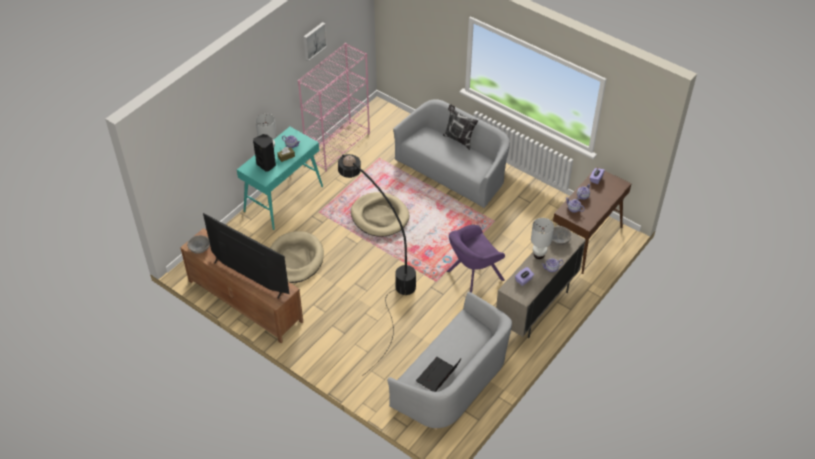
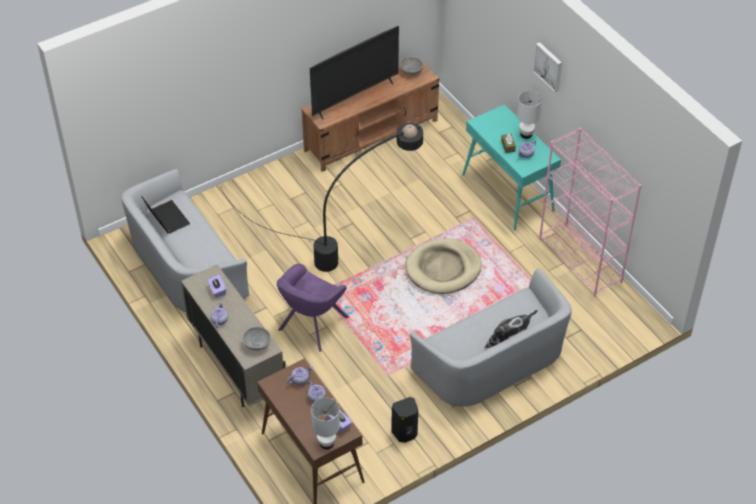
camera: 110 degrees right, 0 degrees up
(267, 164) = (501, 128): black speaker -> black speaker (405, 433)
(295, 259) = (410, 183): beige dog bed -> none
(314, 40) = (614, 124): picture -> picture (549, 66)
(472, 276) = (311, 326): purple armchair -> purple armchair turned 135 degrees counterclockwise
(539, 254) = (245, 316): white table lamp -> white table lamp (327, 443)

